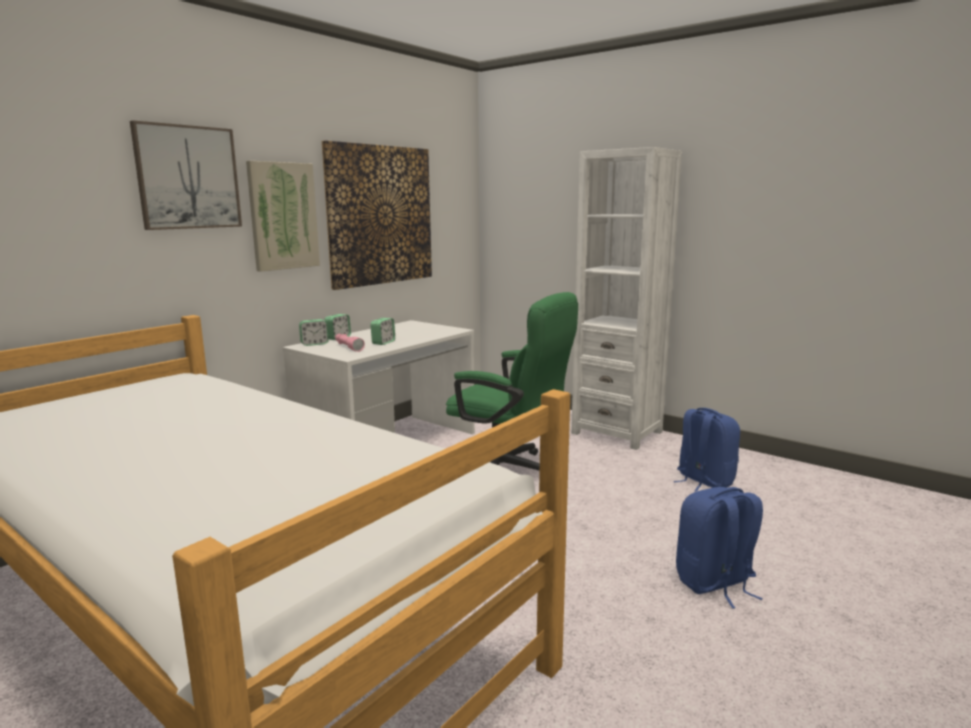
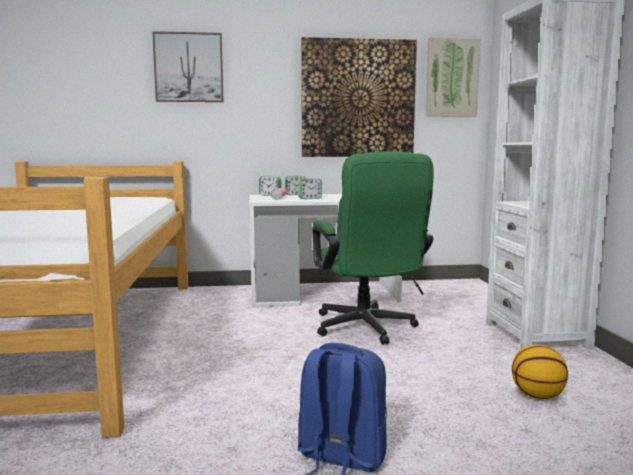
camera: 45 degrees right, 5 degrees down
(283, 216) = (261, 96): picture -> picture (451, 78)
(703, 481) = (537, 396): blue backpack -> basketball

